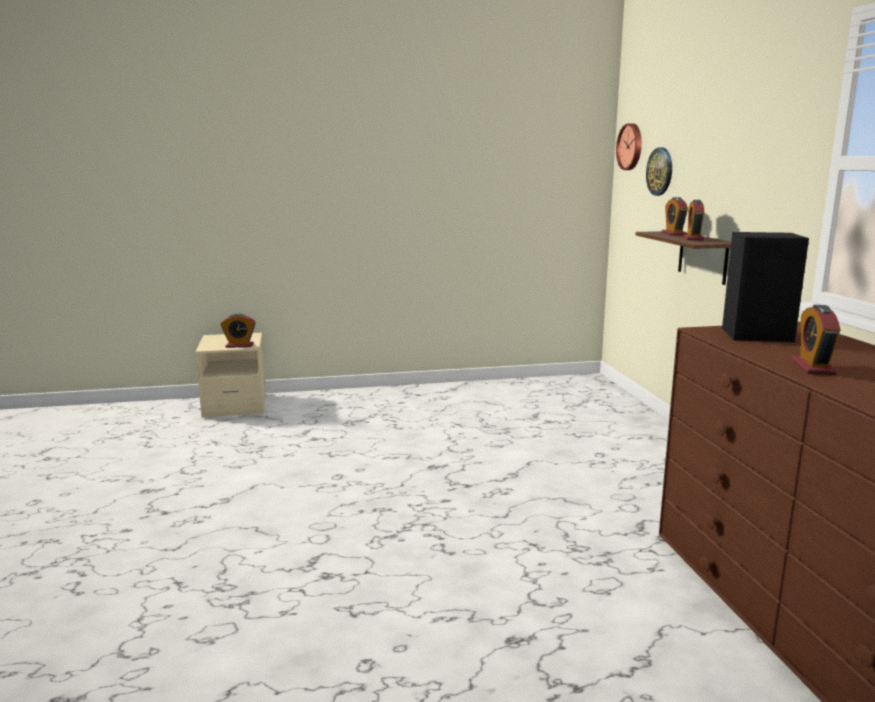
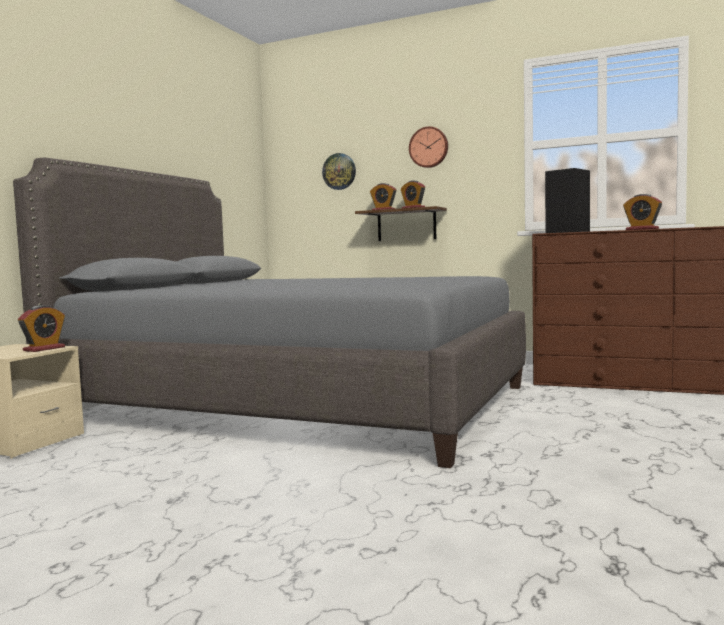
camera: 55 degrees left, 10 degrees down
(415, 446) = (297, 404): none -> grey bed
(631, 146) = (292, 157): wall clock -> wall clock (429, 147)

